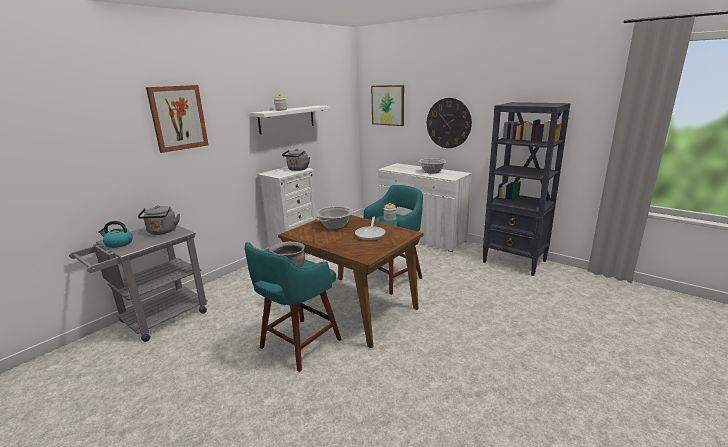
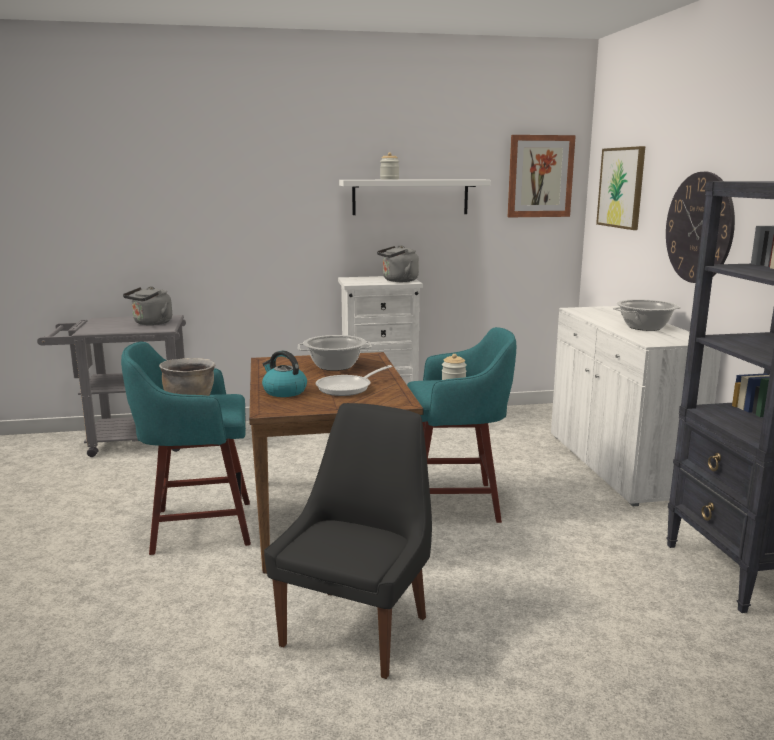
camera: 40 degrees right, 5 degrees down
(118, 244) = (95, 324): kettle -> kettle (284, 391)
(178, 118) = (220, 176): picture -> picture (540, 176)
(446, 347) = (358, 628): none -> black chair

